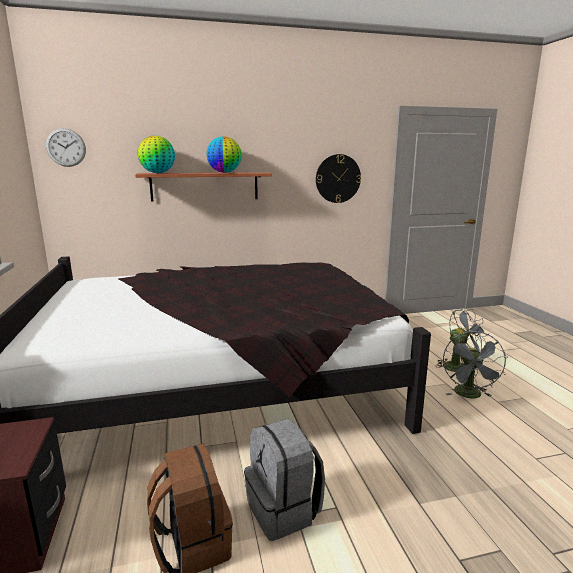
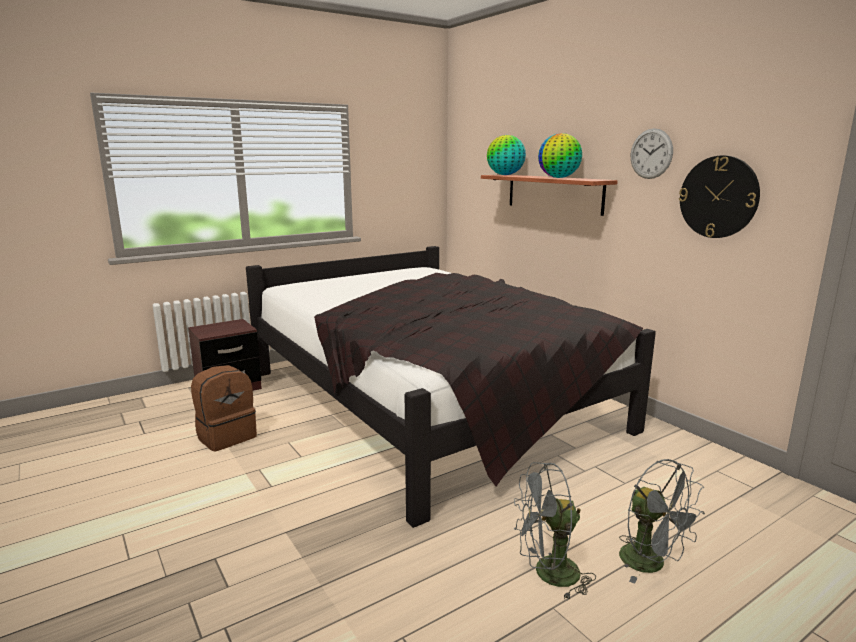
camera: 70 degrees right, 0 degrees up
(66, 147) = (464, 148): wall clock -> wall clock (651, 153)
(284, 510) = (264, 463): grey backpack -> none

